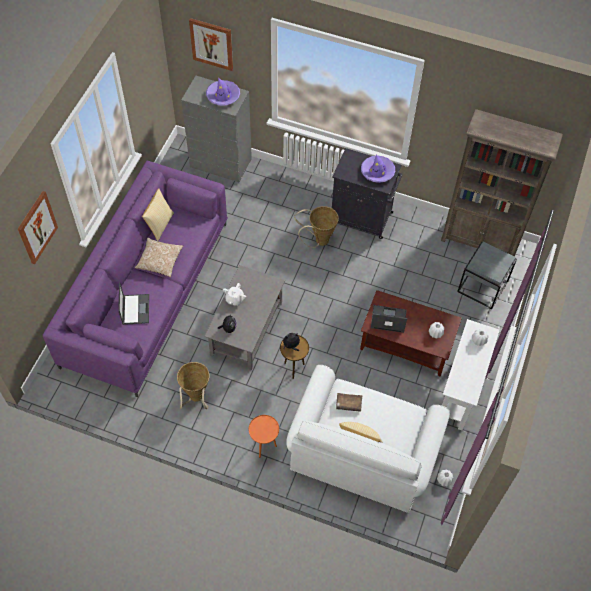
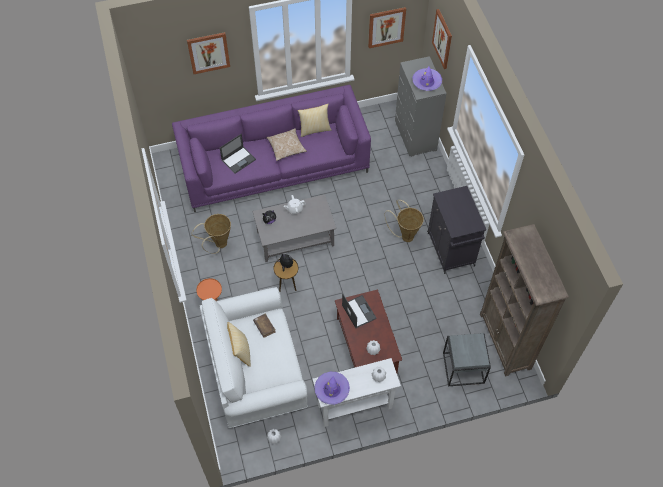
camera: 55 degrees right, 0 degrees up
(144, 77) = (386, 27): none -> picture
(377, 172) = (464, 218): purple hat -> purple hat (332, 389)

